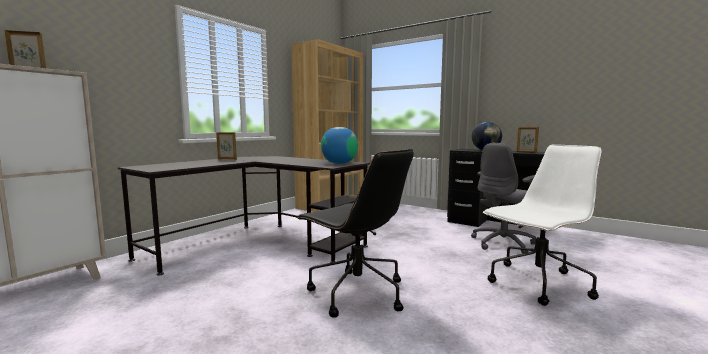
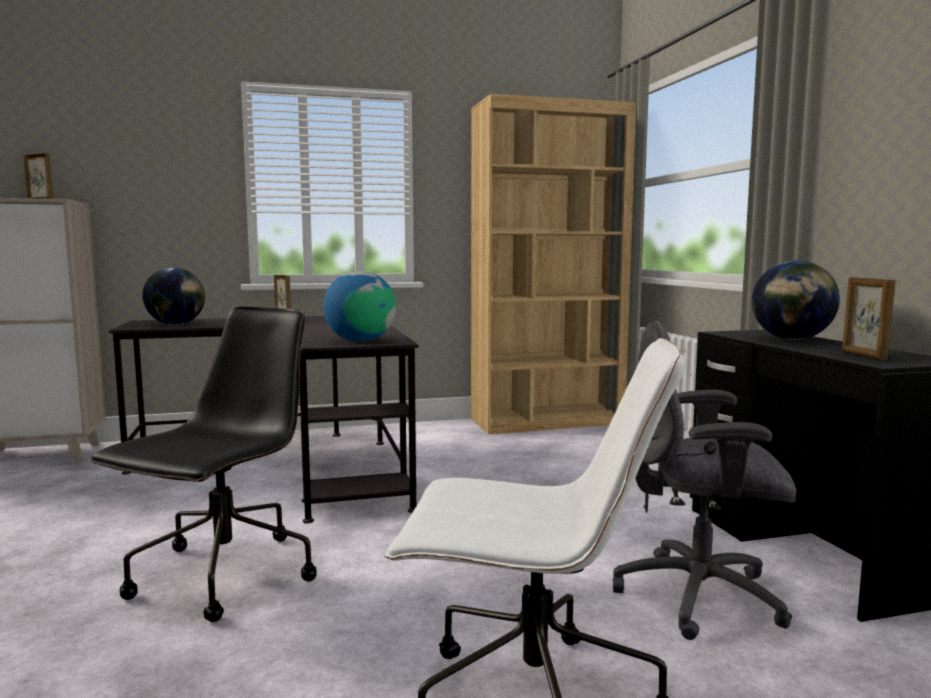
camera: 40 degrees right, 0 degrees up
(176, 166) = (176, 324): none -> globe
(356, 293) = (223, 577): black office chair -> black office chair turned 150 degrees counterclockwise

